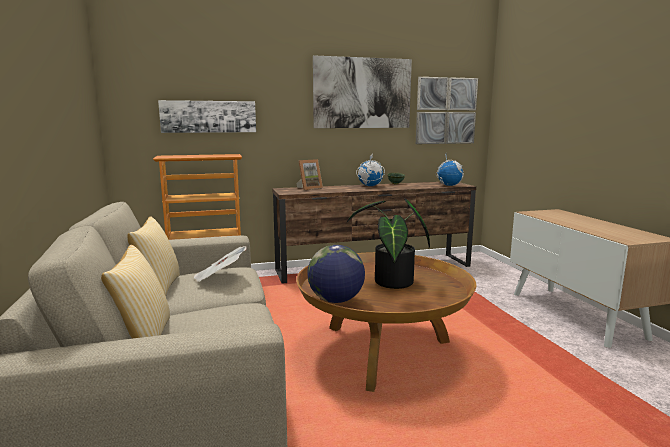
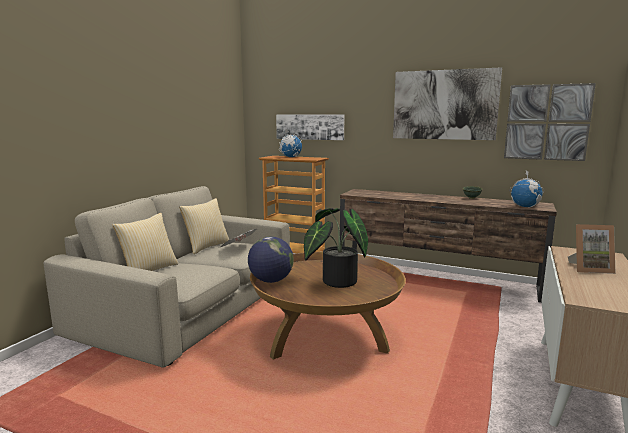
camera: 40 degrees right, 0 degrees up
(309, 188) = (379, 192): picture frame -> picture frame (589, 269)
(370, 186) = (438, 197): globe -> globe (290, 157)

